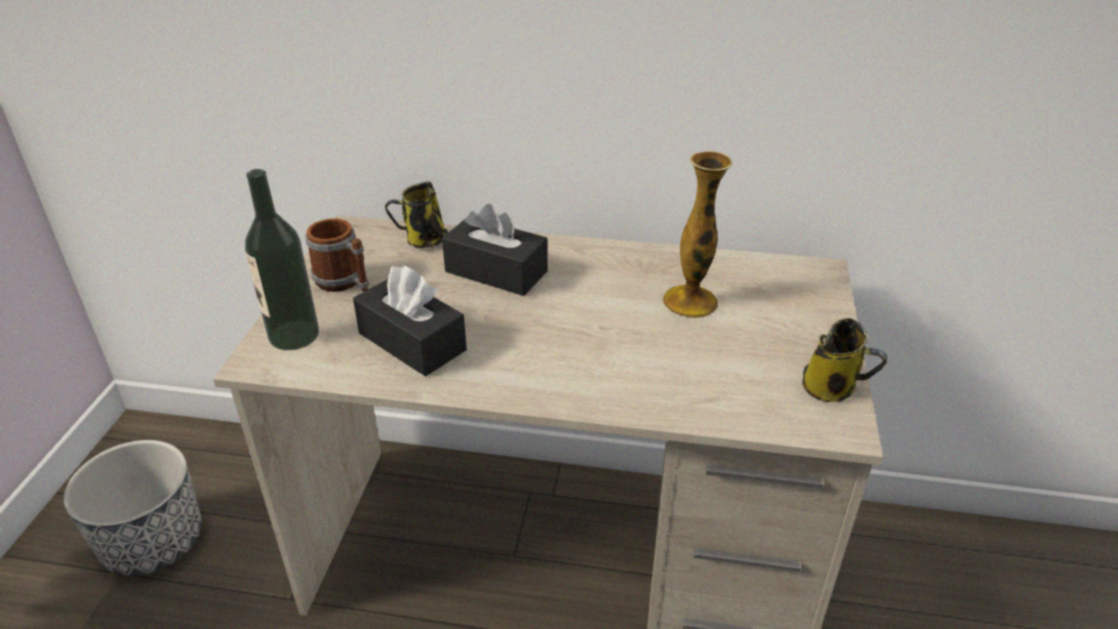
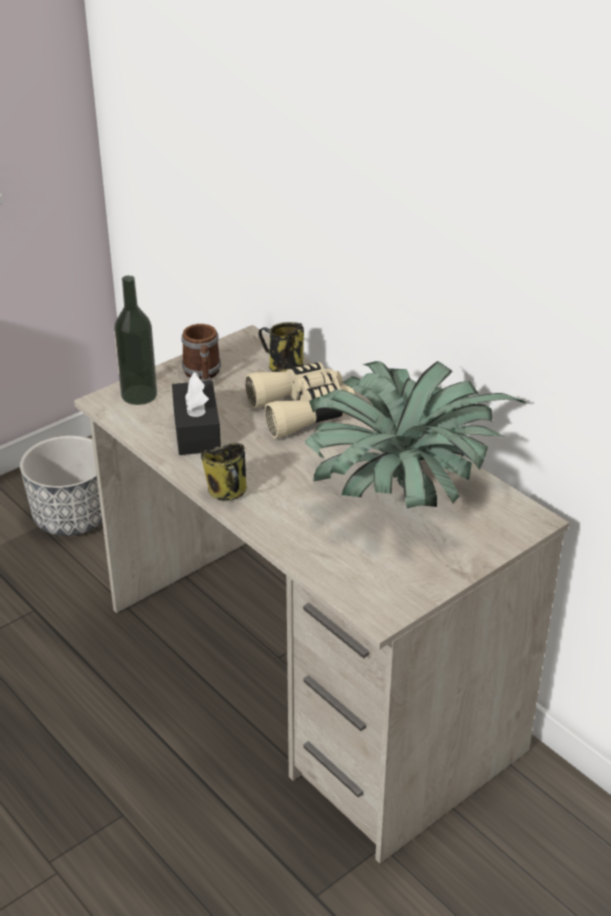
camera: 40 degrees right, 0 degrees up
(496, 271) = (302, 411): black tissue box -> beige binoculars
(690, 301) = (401, 492): vase -> potted plant
(831, 388) = (410, 591): mug -> mug (228, 493)

